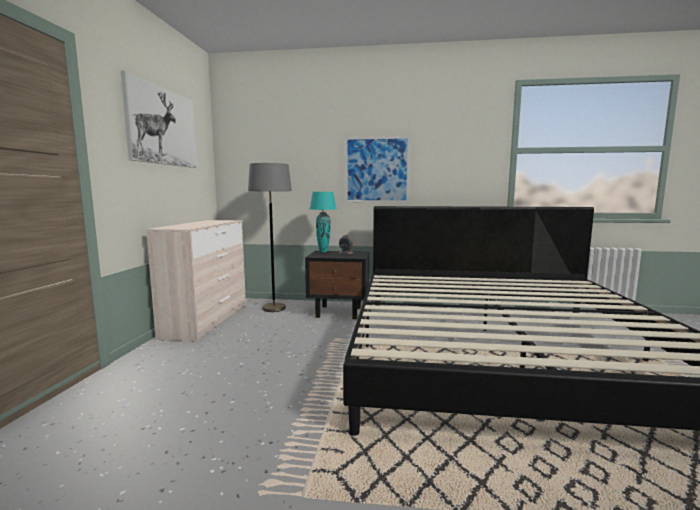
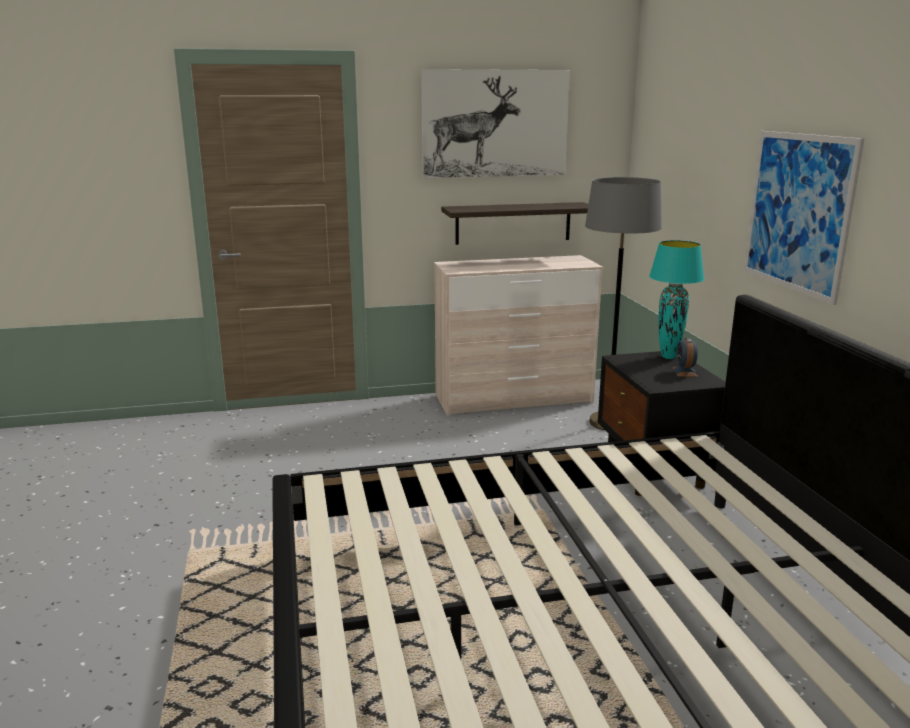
camera: 70 degrees right, 10 degrees up
(177, 199) = (513, 223): none -> shelf

